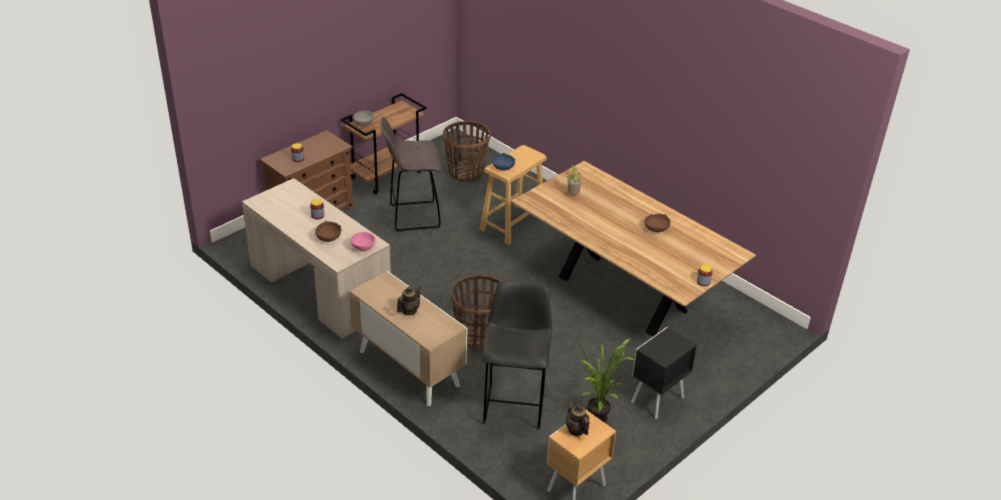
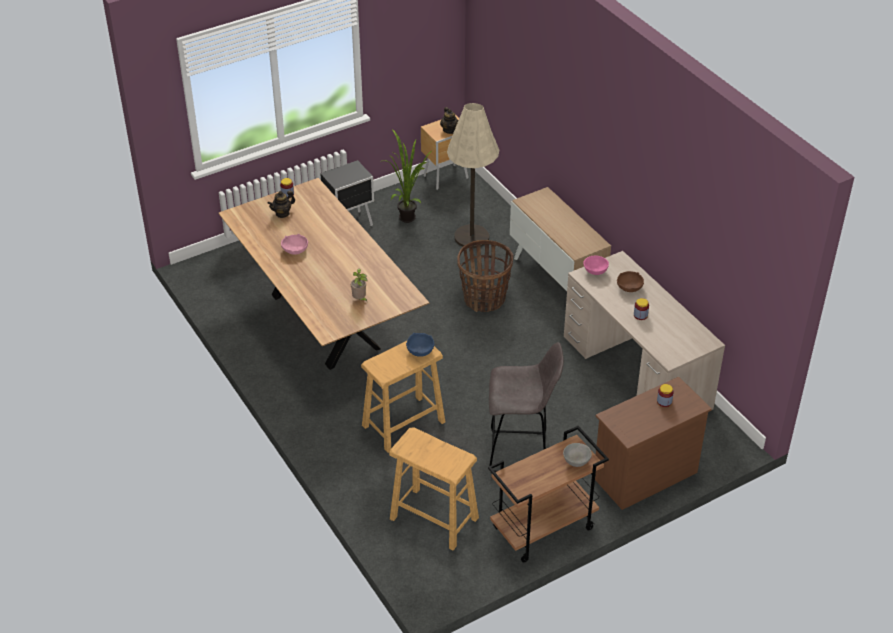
camera: 165 degrees left, 5 degrees up
(409, 311) = (559, 220): teapot -> teapot (282, 213)
(466, 172) = (434, 518): basket -> beige stool
(514, 405) = (471, 237): black stool -> beige floor lamp
(656, 228) = (295, 250): brown bowl -> pink bowl

